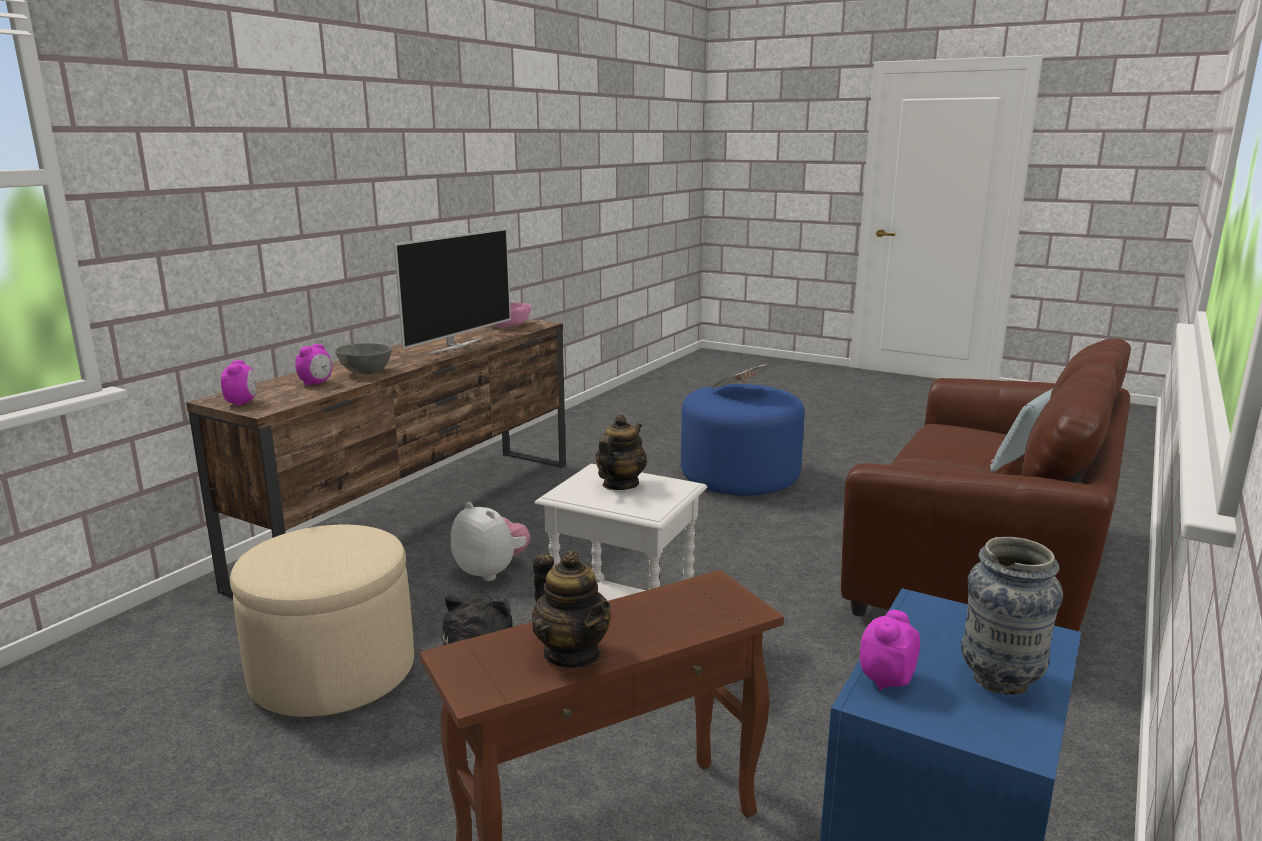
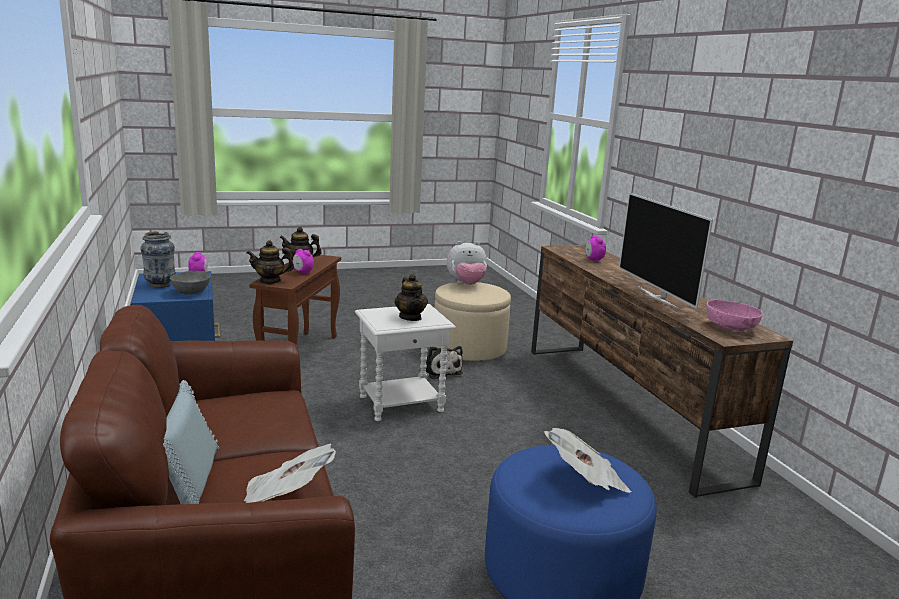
camera: 130 degrees right, 0 degrees up
(242, 403) = (573, 248): alarm clock -> alarm clock (303, 272)
(364, 372) = (606, 269): grey bowl -> grey bowl (192, 292)
(491, 571) = (515, 399): plush toy -> plush toy (466, 284)
(730, 608) = (270, 281): none -> teapot
(953, 430) = (287, 496): none -> newspaper

